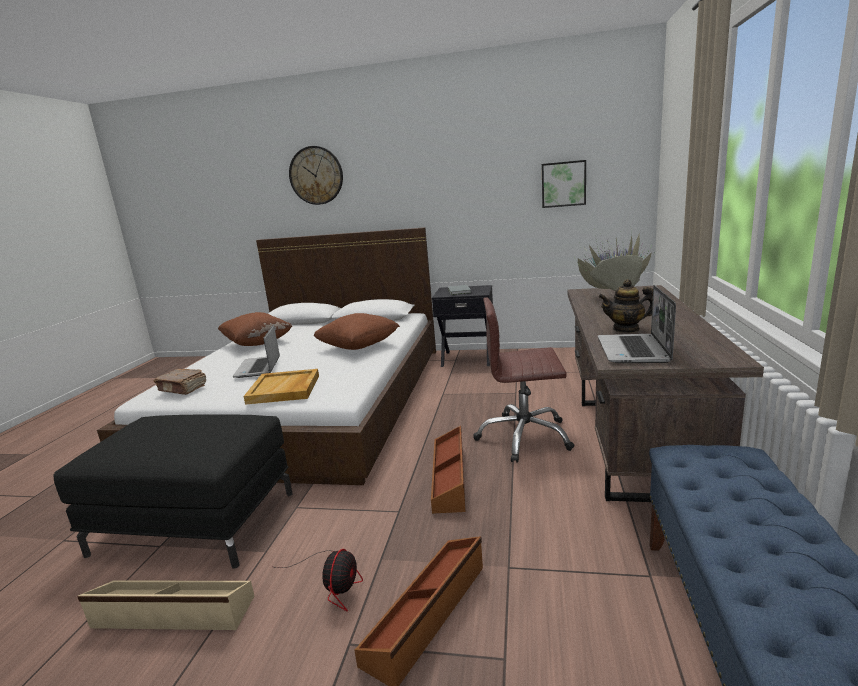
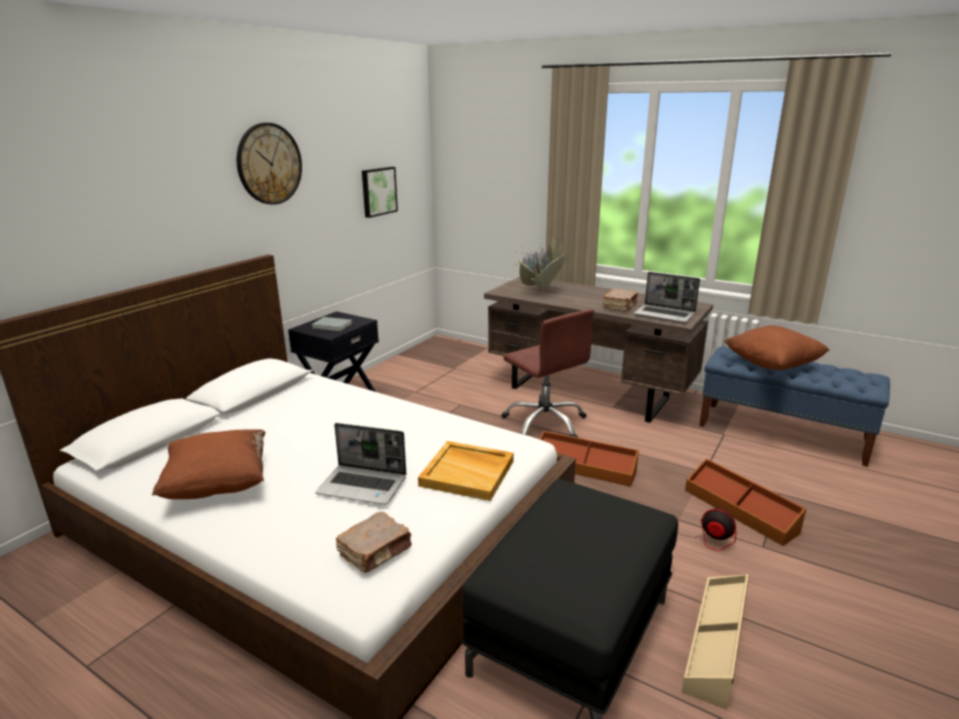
camera: 70 degrees left, 5 degrees up
(316, 175) = (96, 189): wall clock -> wall clock (269, 164)
(358, 347) = (371, 417): brown pillow -> brown pillow (772, 365)
(524, 437) = (545, 423): brown office chair -> brown office chair turned 60 degrees counterclockwise
(626, 329) = (620, 306): teapot -> brown book

